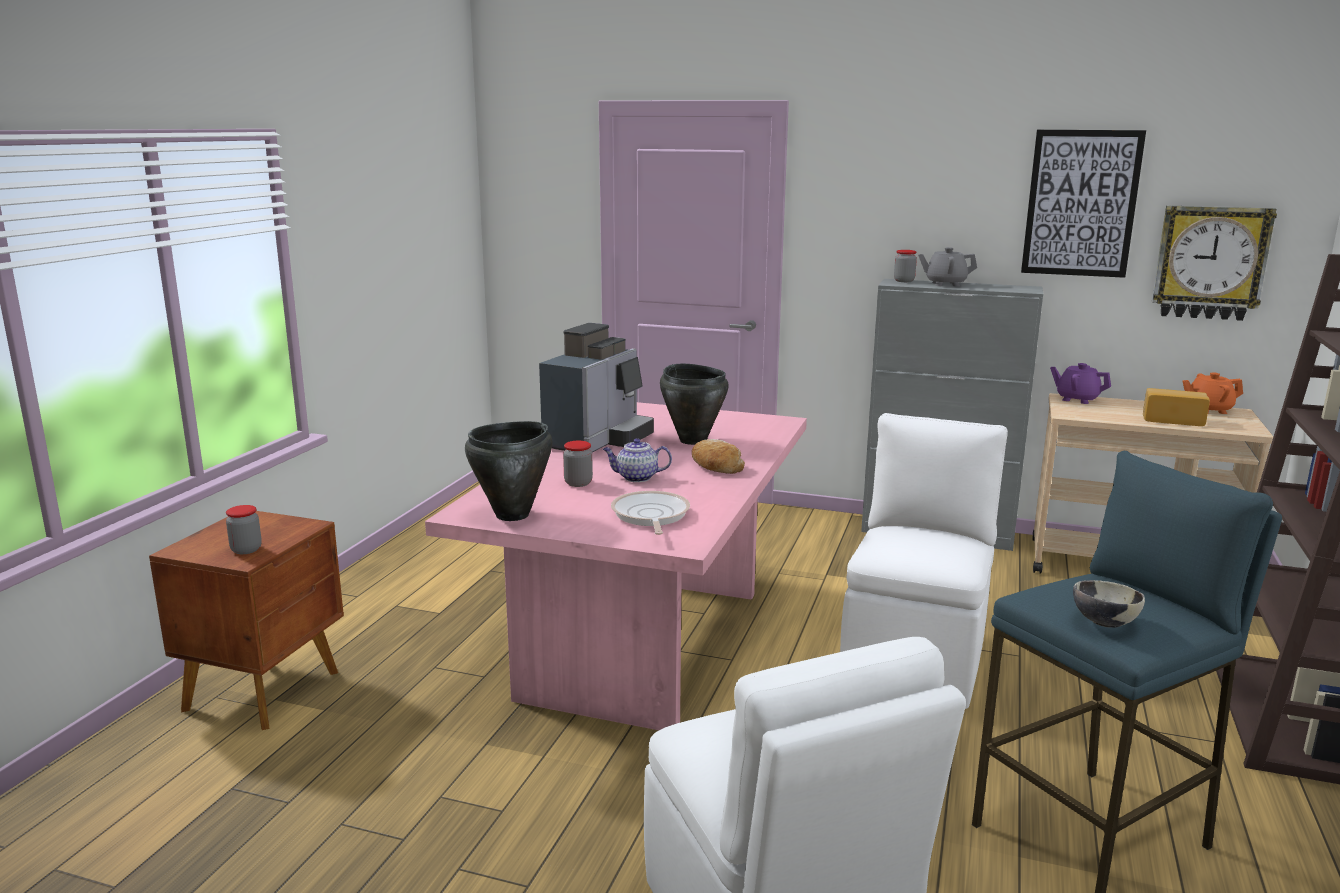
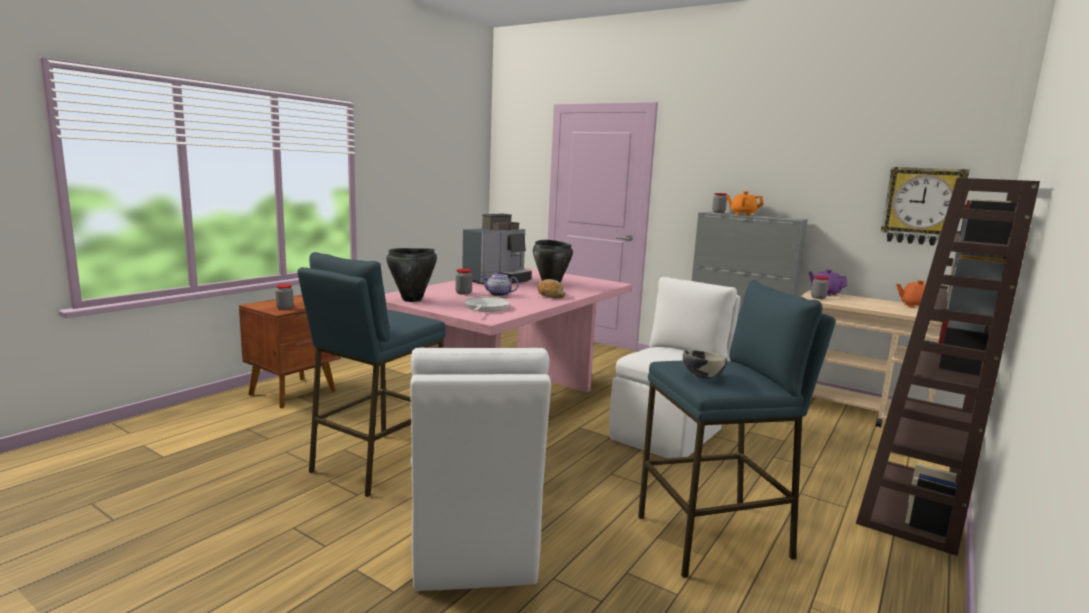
camera: 15 degrees right, 5 degrees down
(514, 813) = (376, 463): none -> blue stool
(945, 284) = (742, 214): grey teapot -> orange teapot
(1077, 410) = (818, 298): none -> jar
(1081, 203) = (834, 165): picture -> none
(1172, 420) = (882, 307): bread -> none

